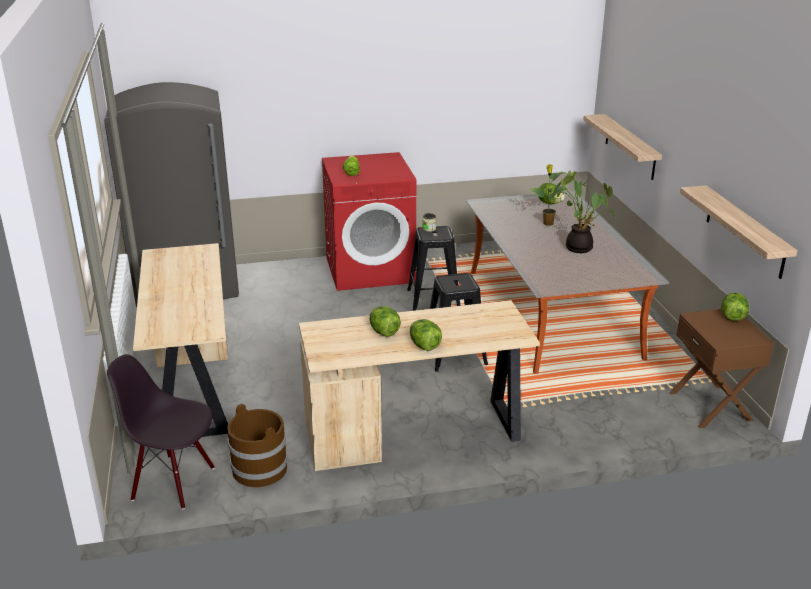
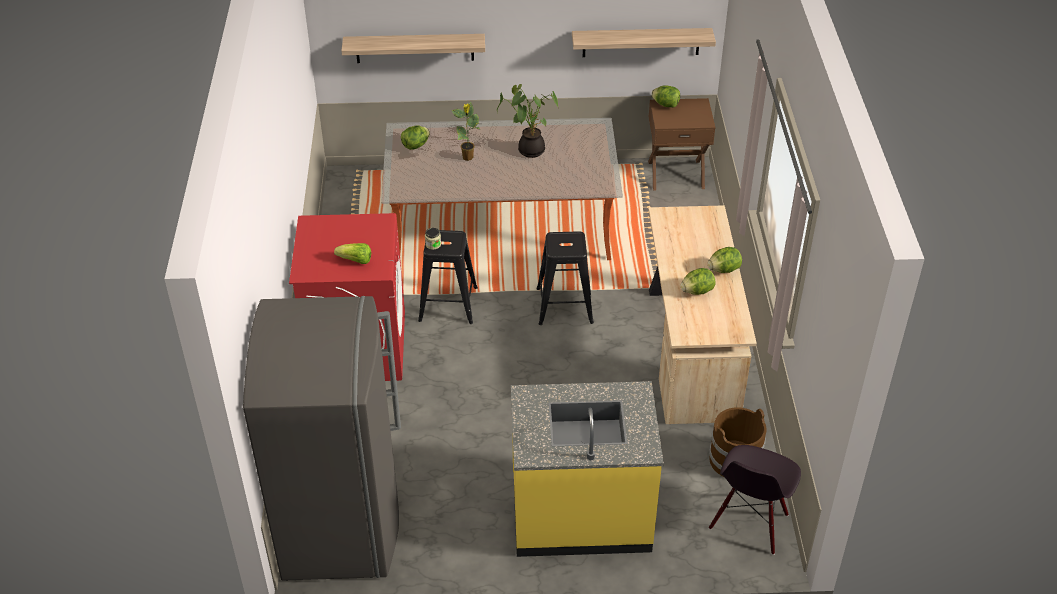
camera: 80 degrees left, 15 degrees up
(192, 384) = (581, 513): beige desk -> yellow counter

